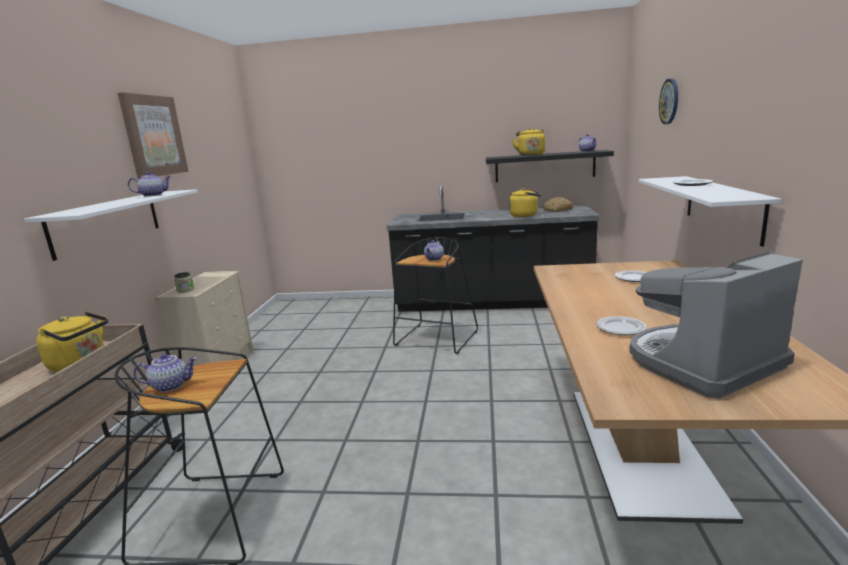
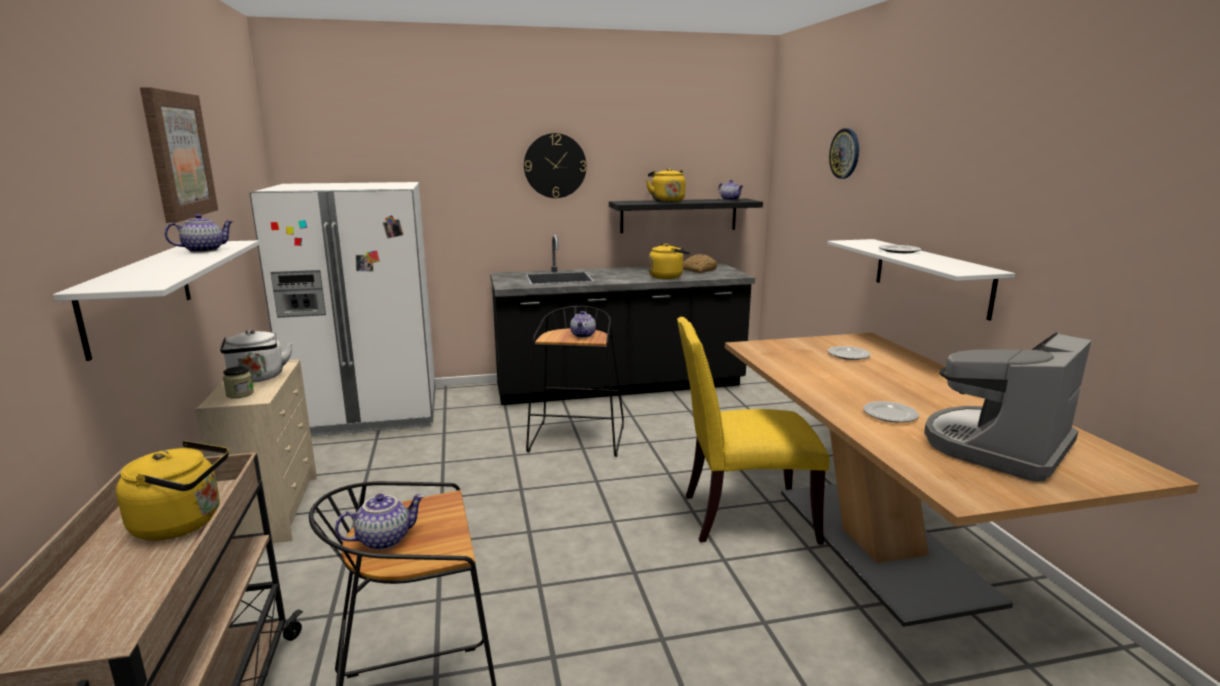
camera: 20 degrees left, 0 degrees up
(204, 281) = (258, 378): none -> white kettle
(310, 311) = (369, 412): none -> white fridge
(442, 132) = (555, 166): none -> wall clock
(529, 409) = (742, 517): none -> yellow chair

